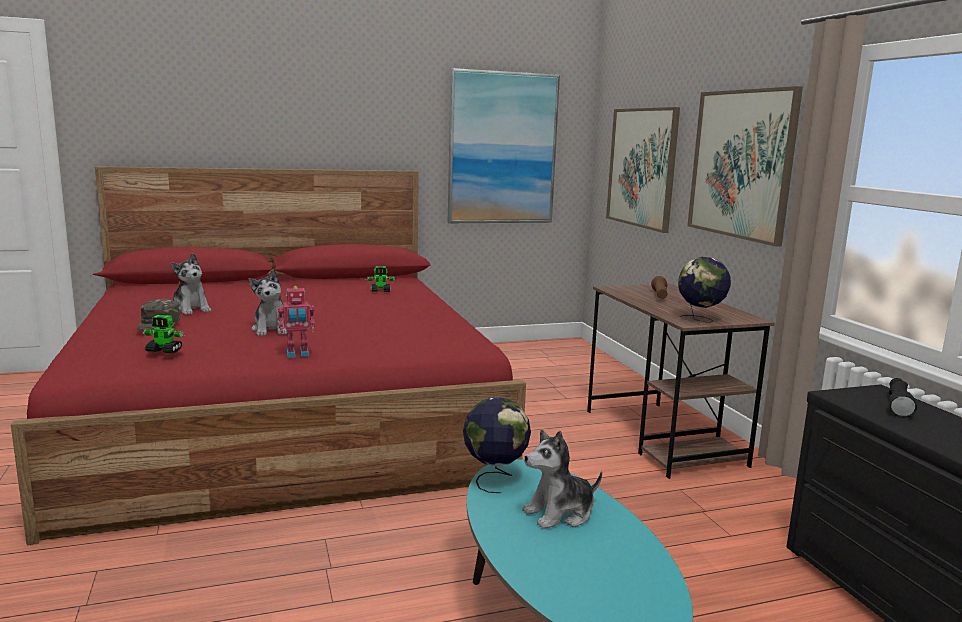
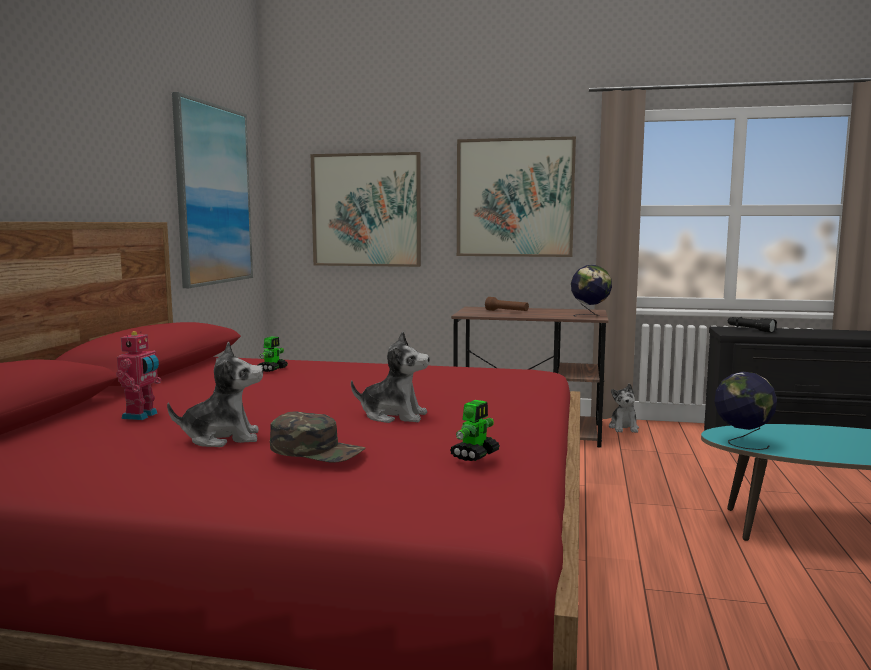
camera: 60 degrees left, 5 degrees down
(297, 354) = (523, 415): toy robot -> toy robot (142, 416)
(560, 513) = (806, 438): plush toy -> plush toy (624, 428)

